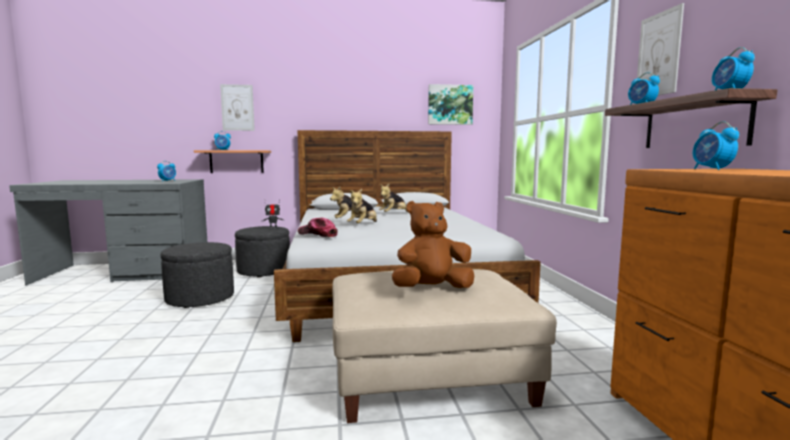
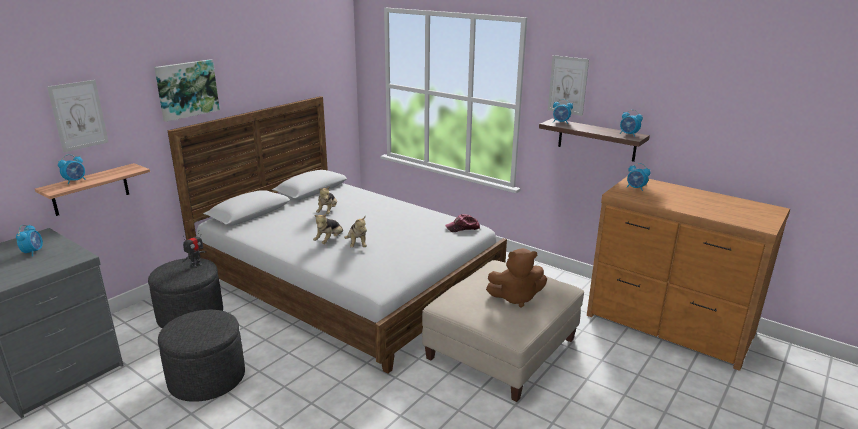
camera: 45 degrees left, 15 degrees up
(317, 234) = (364, 275): cap -> cap (462, 228)
(432, 289) = (516, 298): brown plush toy -> brown plush toy turned 120 degrees counterclockwise
(450, 105) = (315, 65): picture -> picture (187, 89)

